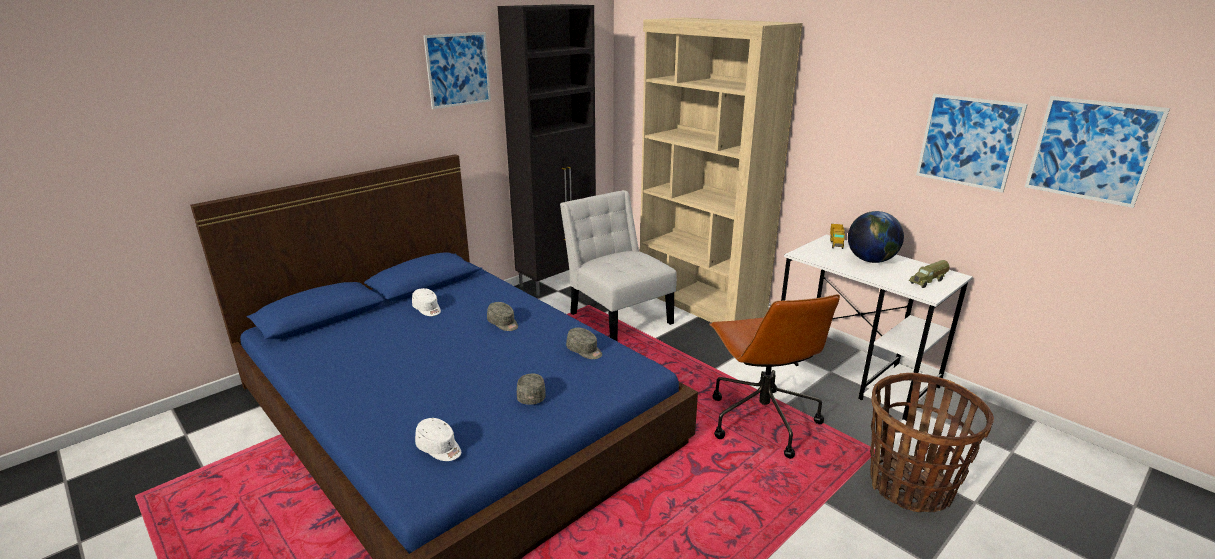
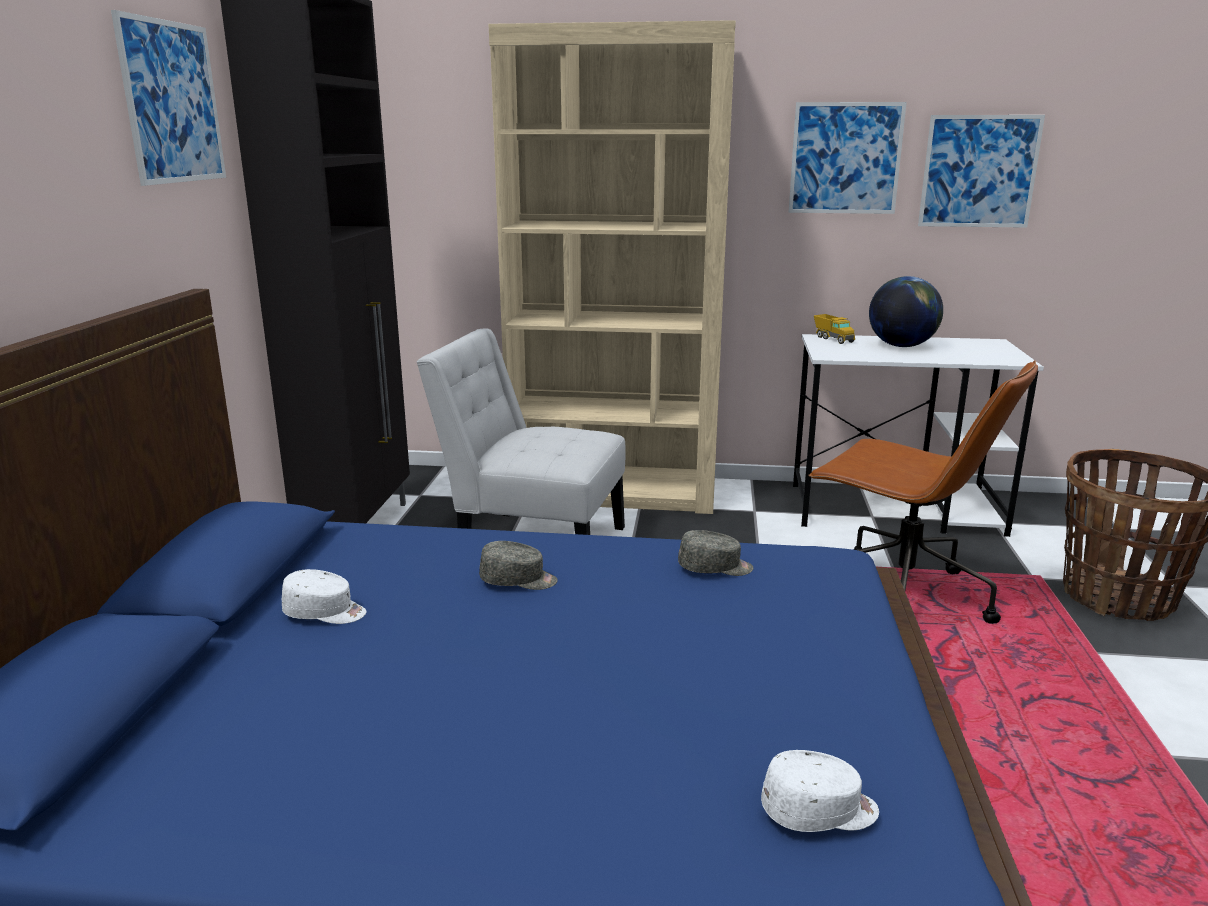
camera: 40 degrees left, 5 degrees down
(531, 395) = (770, 657): grey cap -> none
(928, 281) = (990, 351): toy truck -> none
(1091, 150) = (1116, 160): picture -> picture (845, 158)

